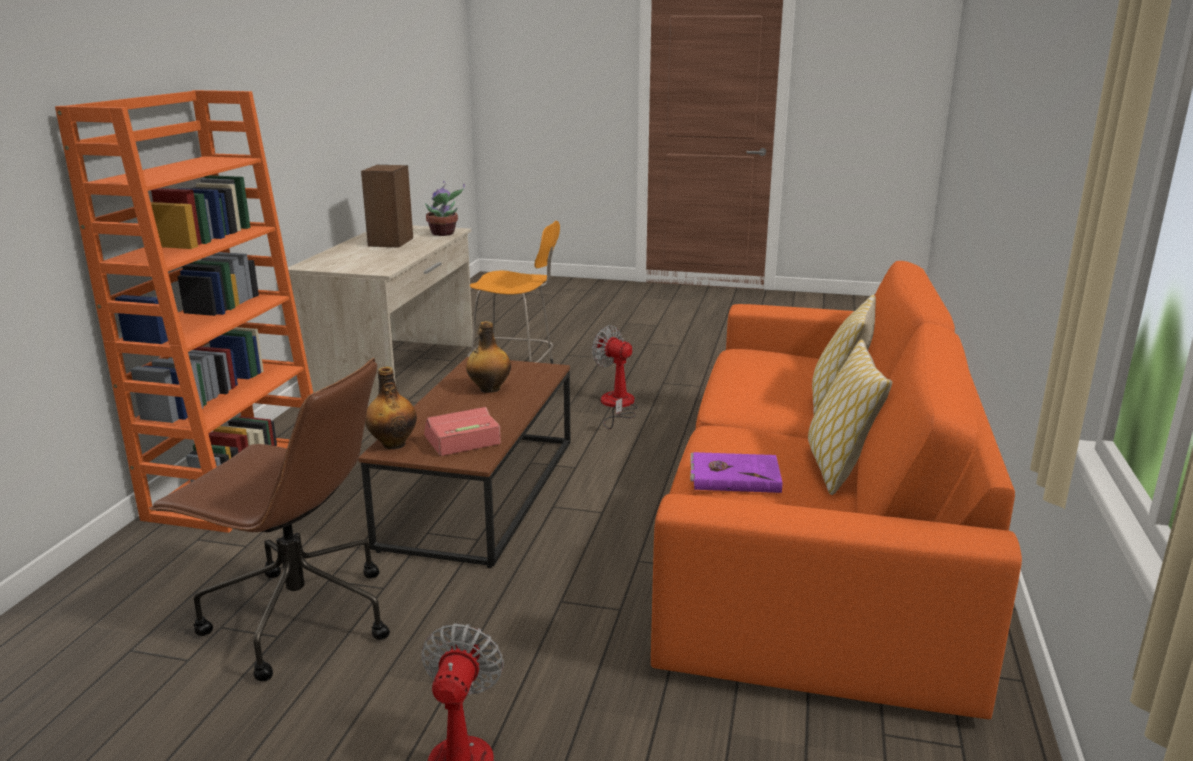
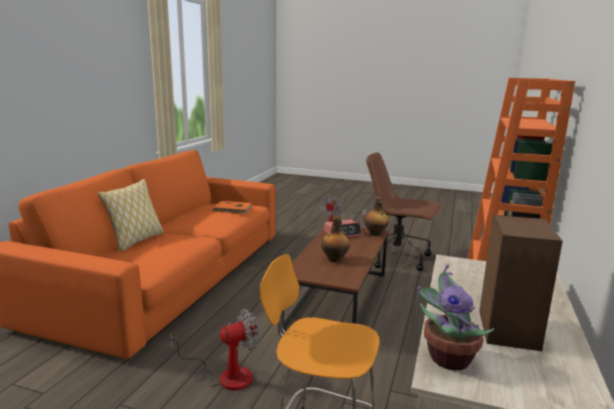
camera: 175 degrees left, 5 degrees down
(617, 406) = (225, 376): fan -> fan turned 75 degrees counterclockwise
(734, 476) = (232, 209): purple book -> orange book
(838, 468) = (184, 216): pillow -> none

